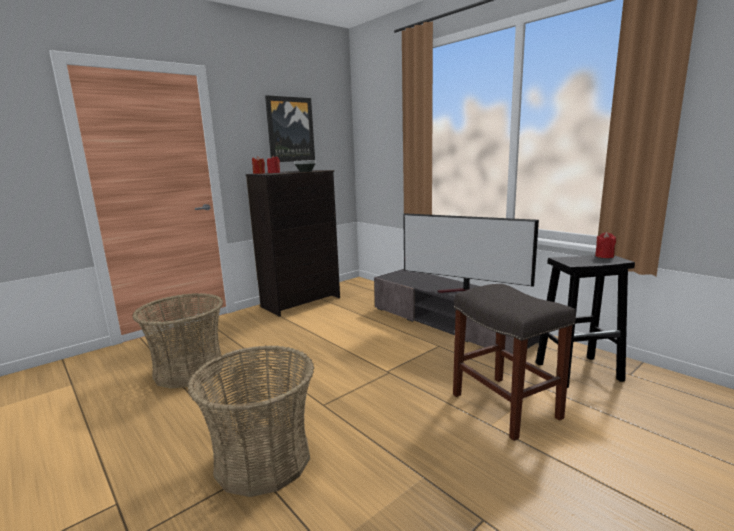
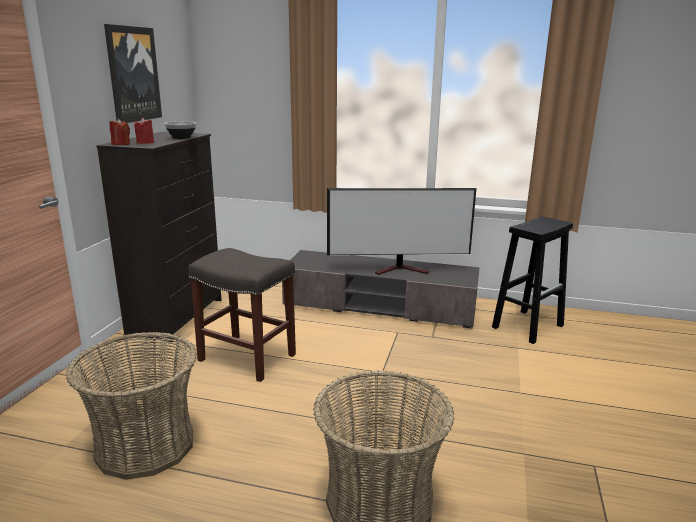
camera: 35 degrees left, 5 degrees up
(507, 406) = (513, 372): grey stool -> grey stool (248, 357)
(604, 256) = (545, 219): red candle -> none

